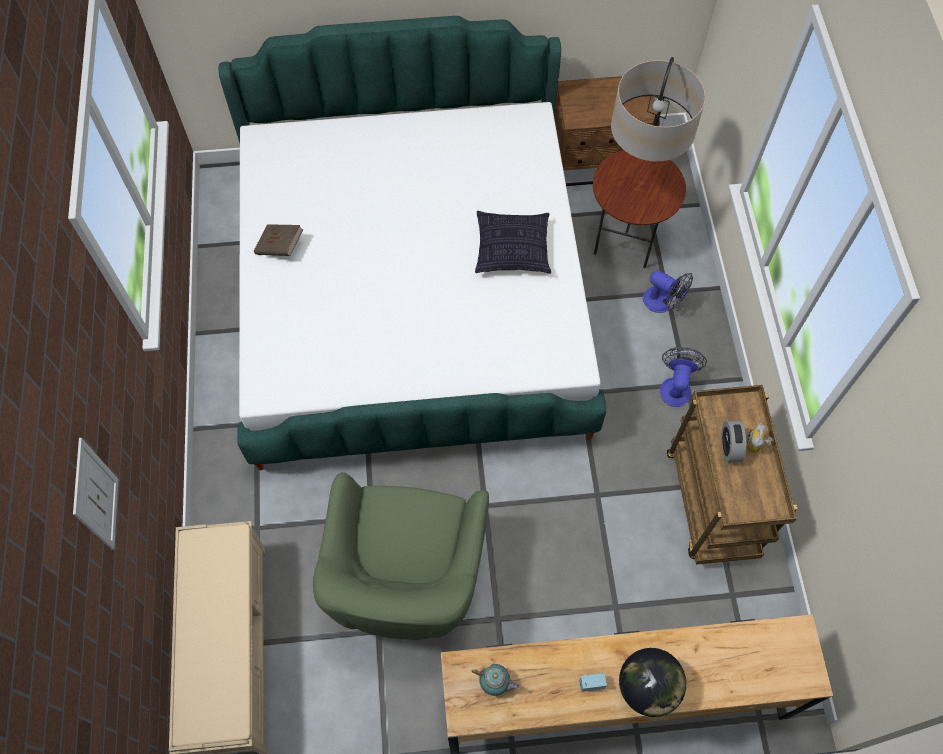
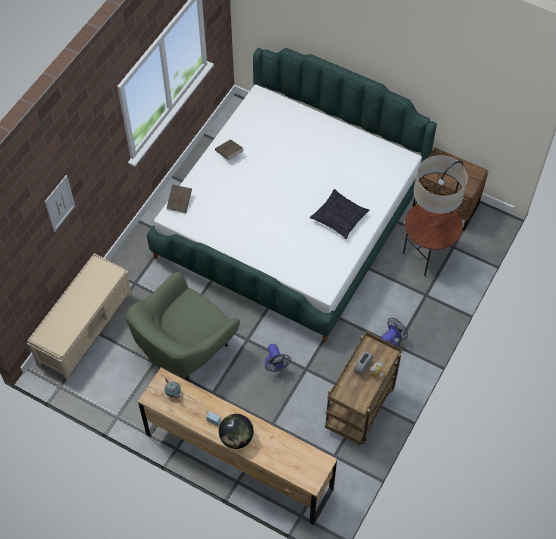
camera: 35 degrees right, 5 degrees down
(260, 364) = (179, 202): none -> brown book
(663, 302) = (419, 299): fan -> fan (275, 366)

